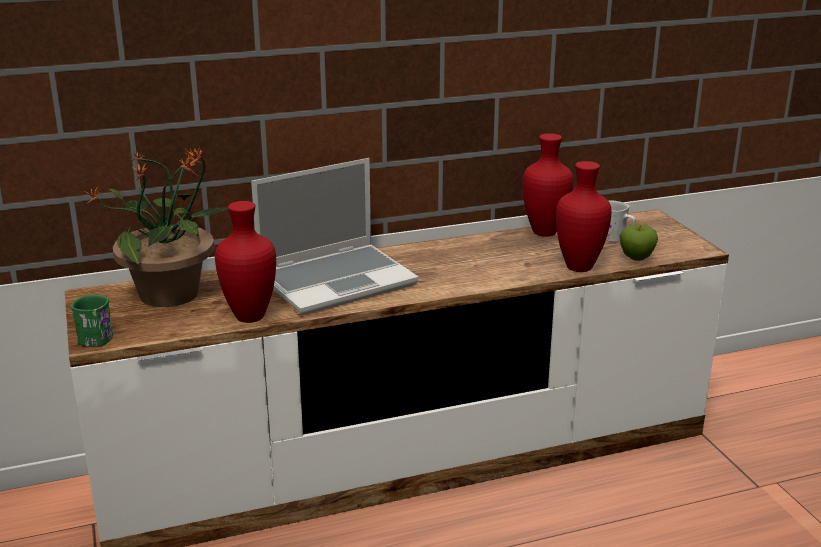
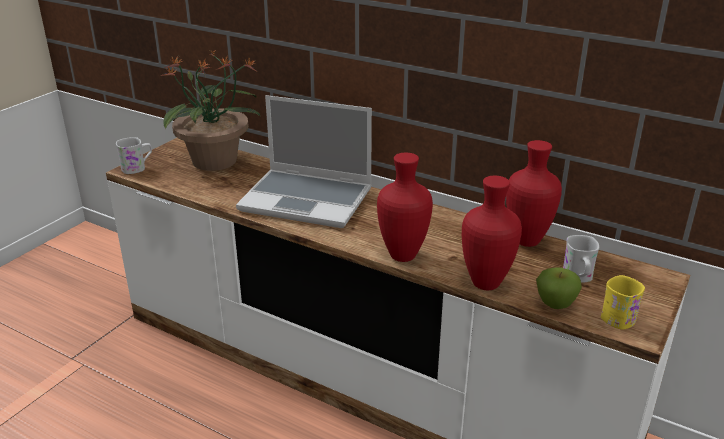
camera: 50 degrees right, 5 degrees up
(98, 336) = (137, 168): green mug -> white mug
(252, 317) = (216, 197): red vase -> red vase (403, 256)
(677, 246) = (622, 316): none -> yellow mug

